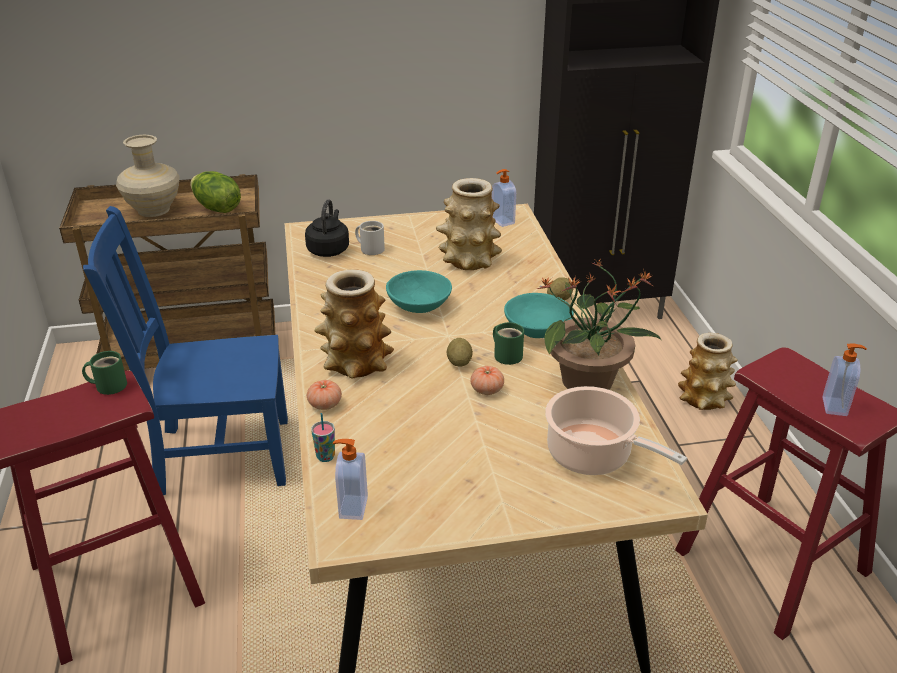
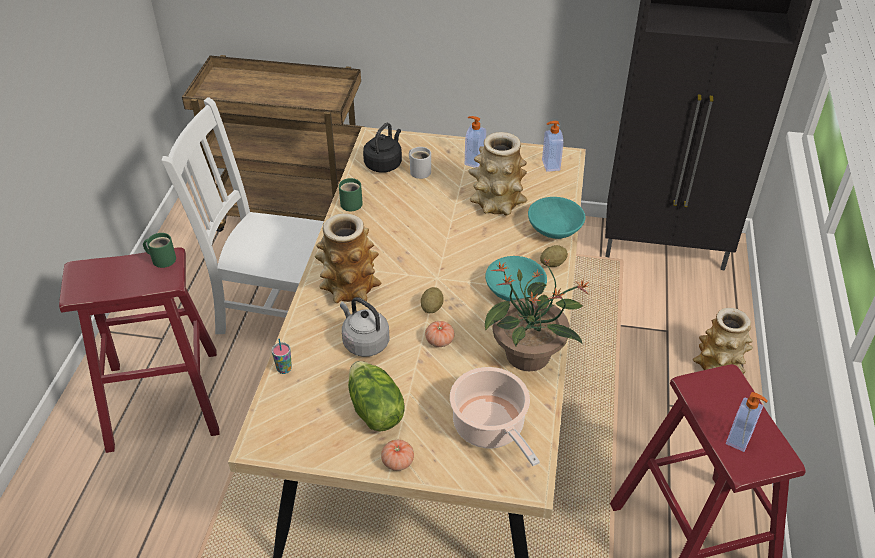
camera: 20 degrees right, 10 degrees up
(154, 210) = (266, 89): beige vase -> none
(216, 208) = (315, 97): lettuce -> lettuce (374, 410)
(218, 456) = (276, 310): blue chair -> white chair
(325, 404) = (306, 320): tomato -> tomato (397, 462)
(352, 507) = (282, 419): soap dispenser -> soap dispenser (474, 161)
(404, 410) = (364, 342): none -> grey kettle
(419, 306) = (429, 241): turquoise bowl -> turquoise bowl (555, 229)
(507, 354) = (475, 310): green mug -> green mug (351, 202)

